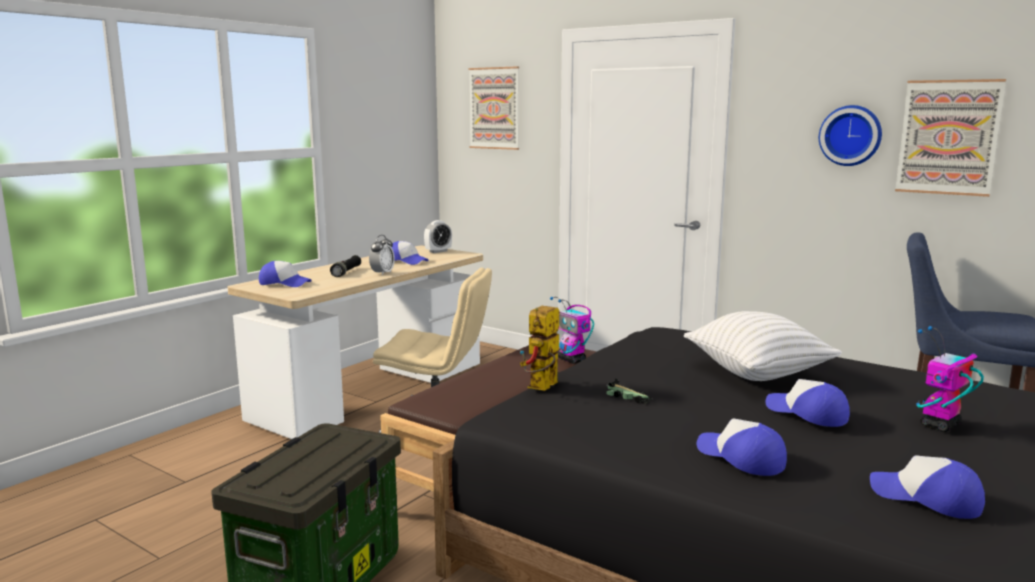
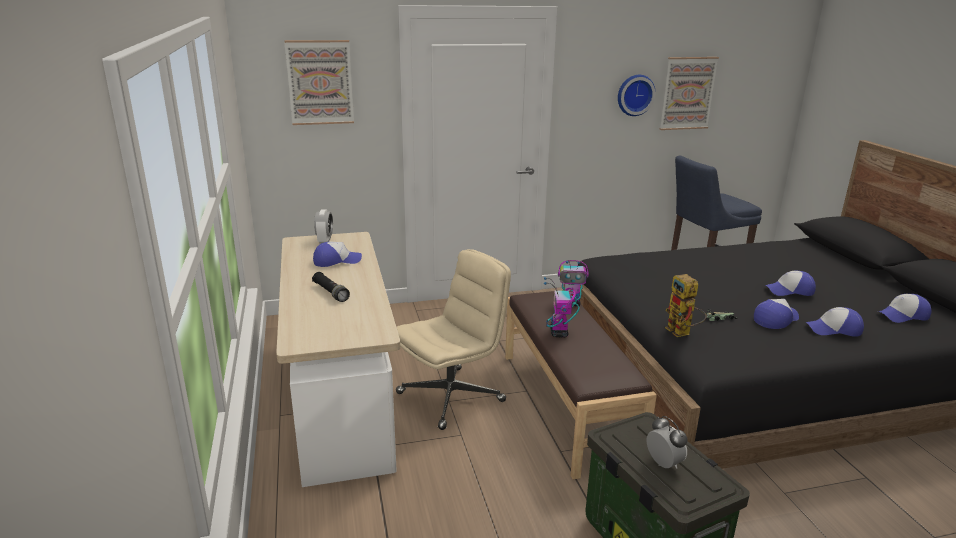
camera: 50 degrees left, 10 degrees up
(284, 283) = (323, 328): cap -> cap (775, 319)
(382, 273) = (365, 282): alarm clock -> alarm clock (663, 463)
(757, 373) = (720, 274): white pillow -> none
(940, 426) = (823, 275): toy robot -> toy robot (559, 333)

